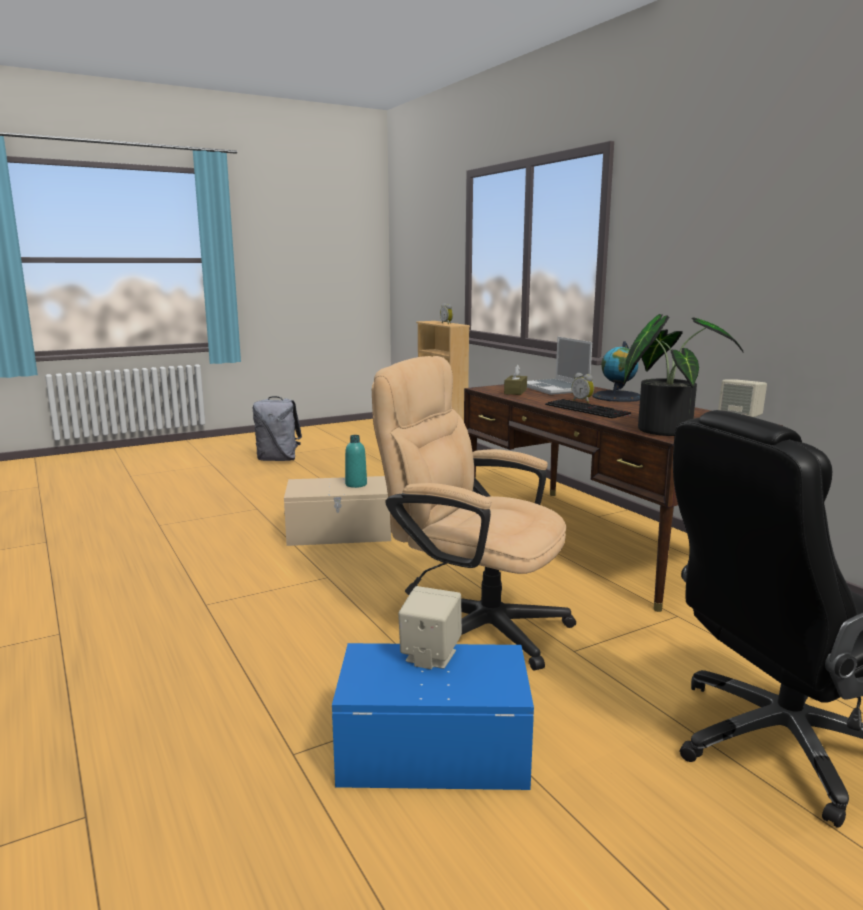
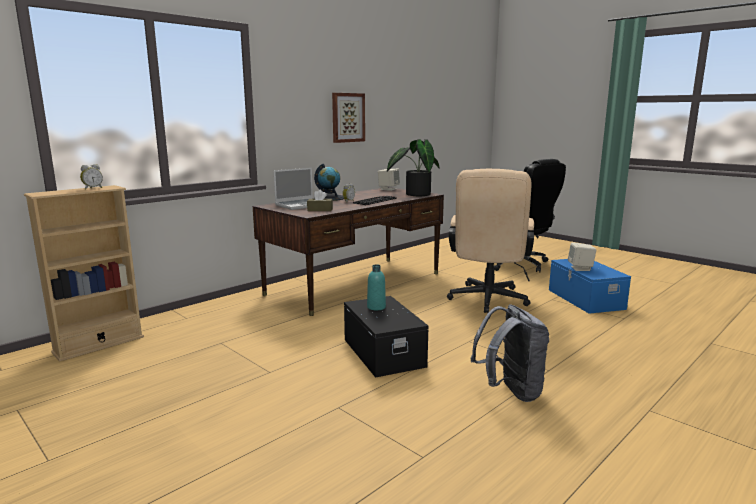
camera: 105 degrees left, 0 degrees up
(278, 459) = (91, 455): grey backpack -> grey backpack (510, 391)
(339, 532) = (384, 352): beige storage box -> black storage box
(754, 269) = (347, 117): none -> picture

